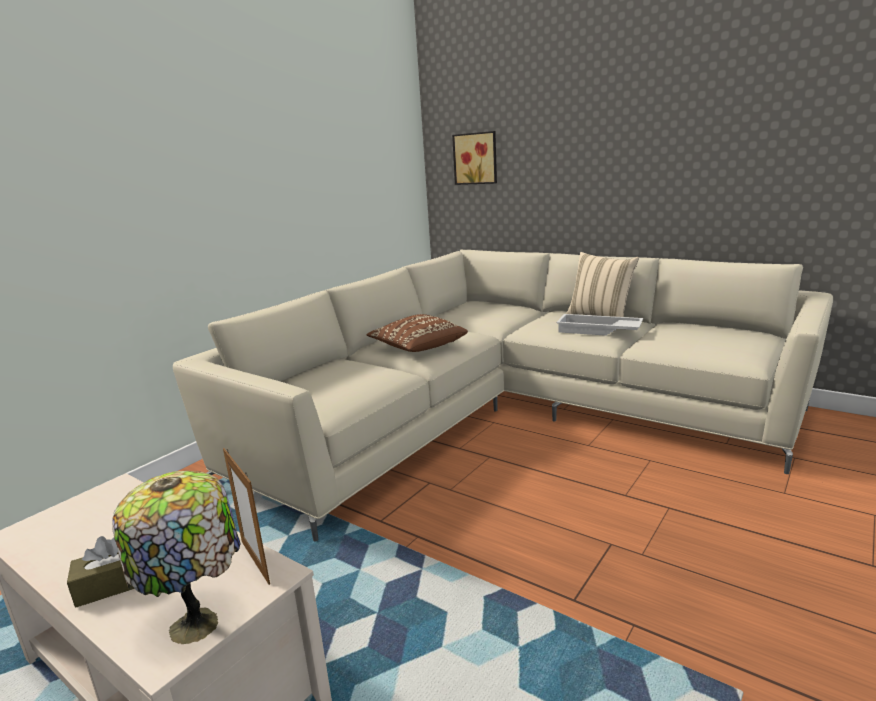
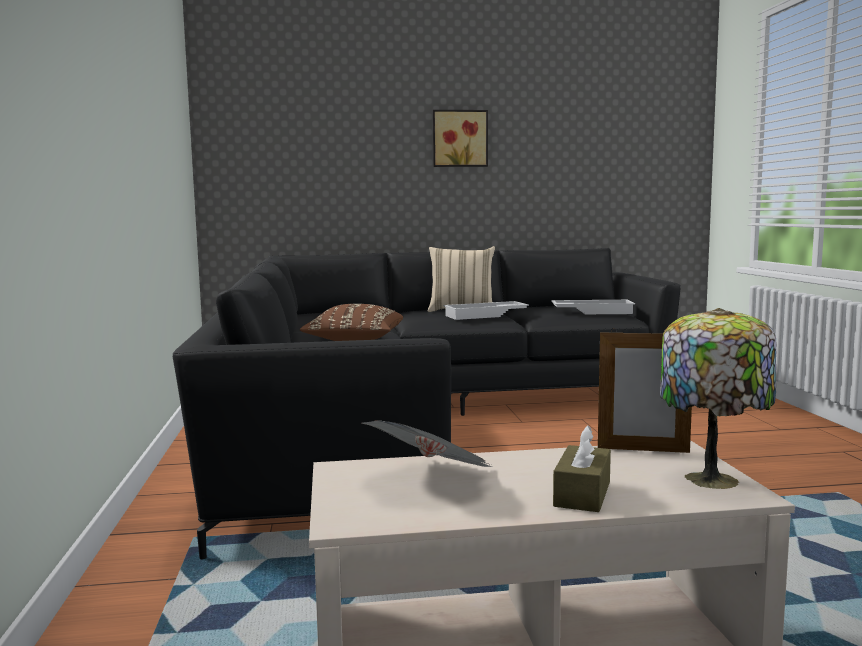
camera: 45 degrees left, 10 degrees down
(111, 522) = (434, 480): none -> newspaper
(476, 158) = (272, 152): picture -> picture (459, 138)
(506, 415) = (412, 421): beige sofa -> black sofa
(719, 345) = (592, 312): none -> white tray

